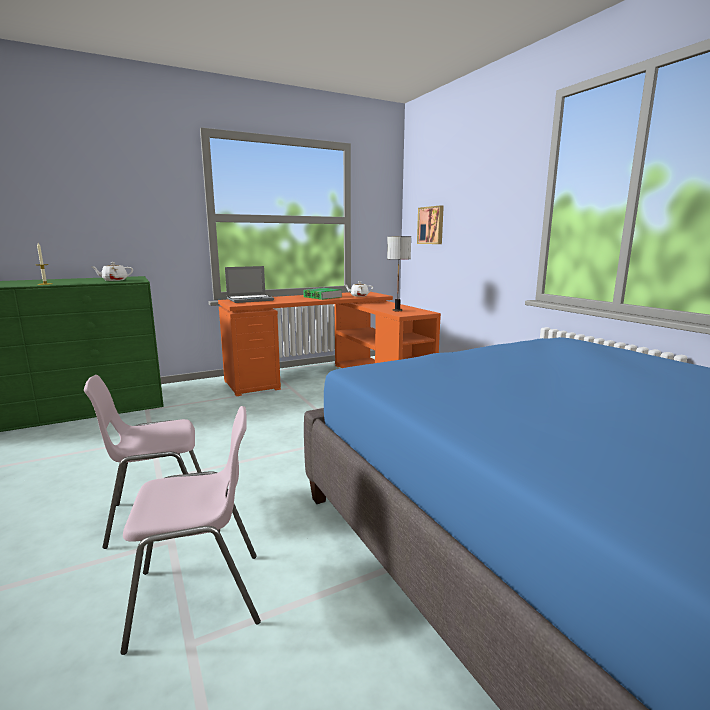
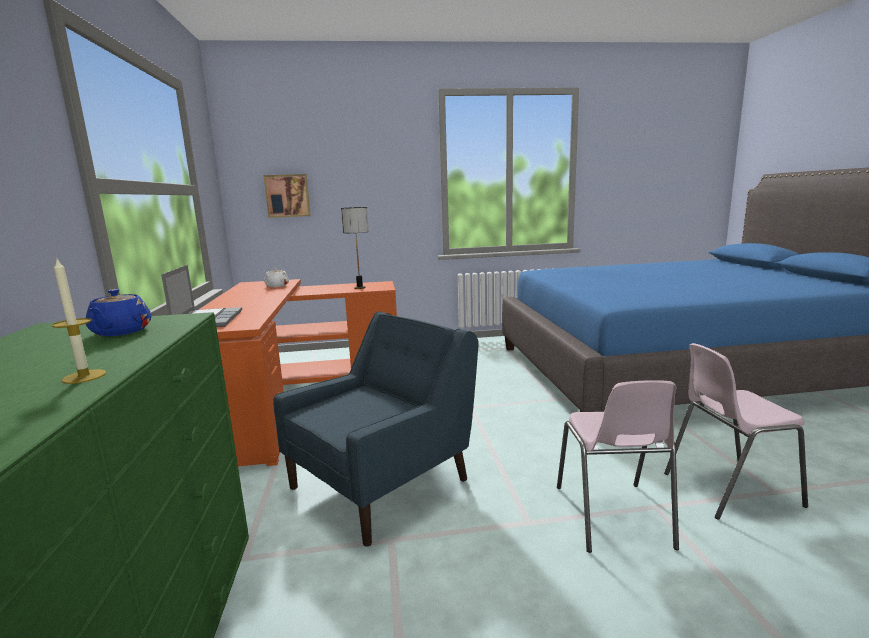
camera: 70 degrees left, 0 degrees up
(114, 280) = (121, 332): white teapot -> blue teapot
(199, 598) = (728, 488): pink chair -> pink chair turned 105 degrees counterclockwise
(215, 426) = (383, 482): none -> blue armchair
(322, 297) = (255, 295): book -> none

